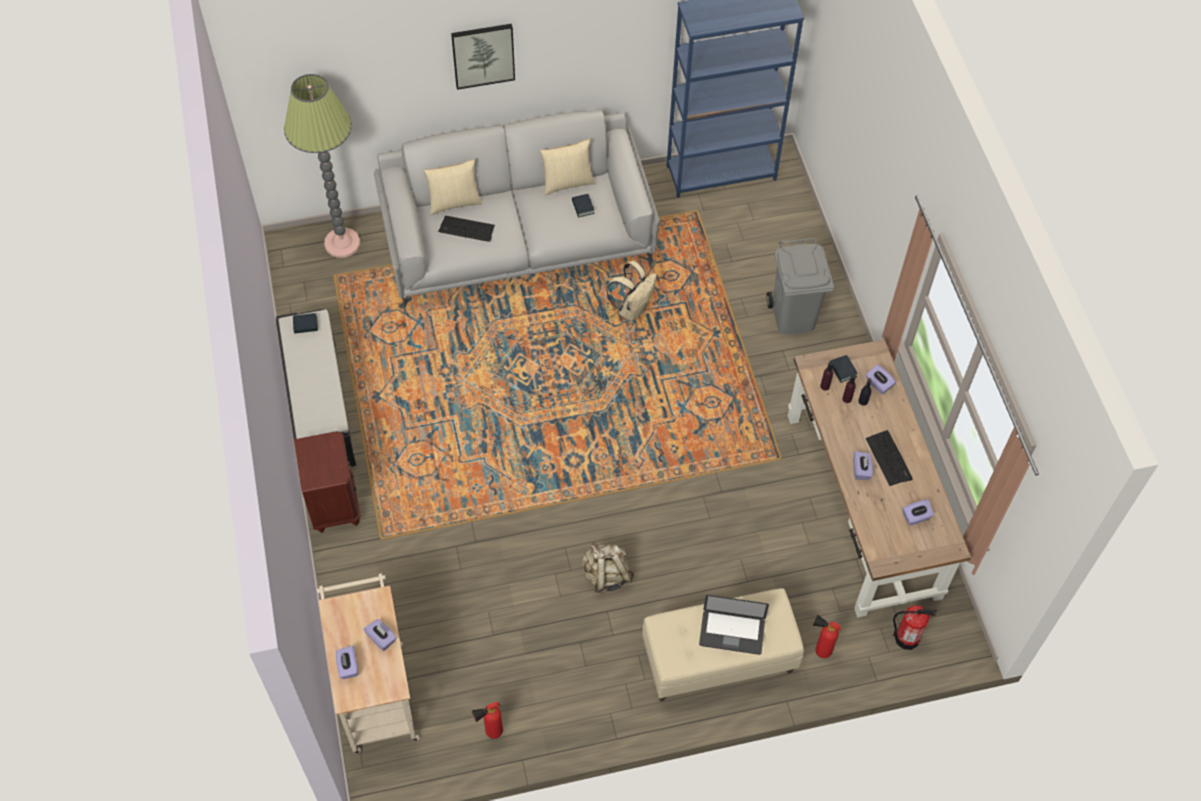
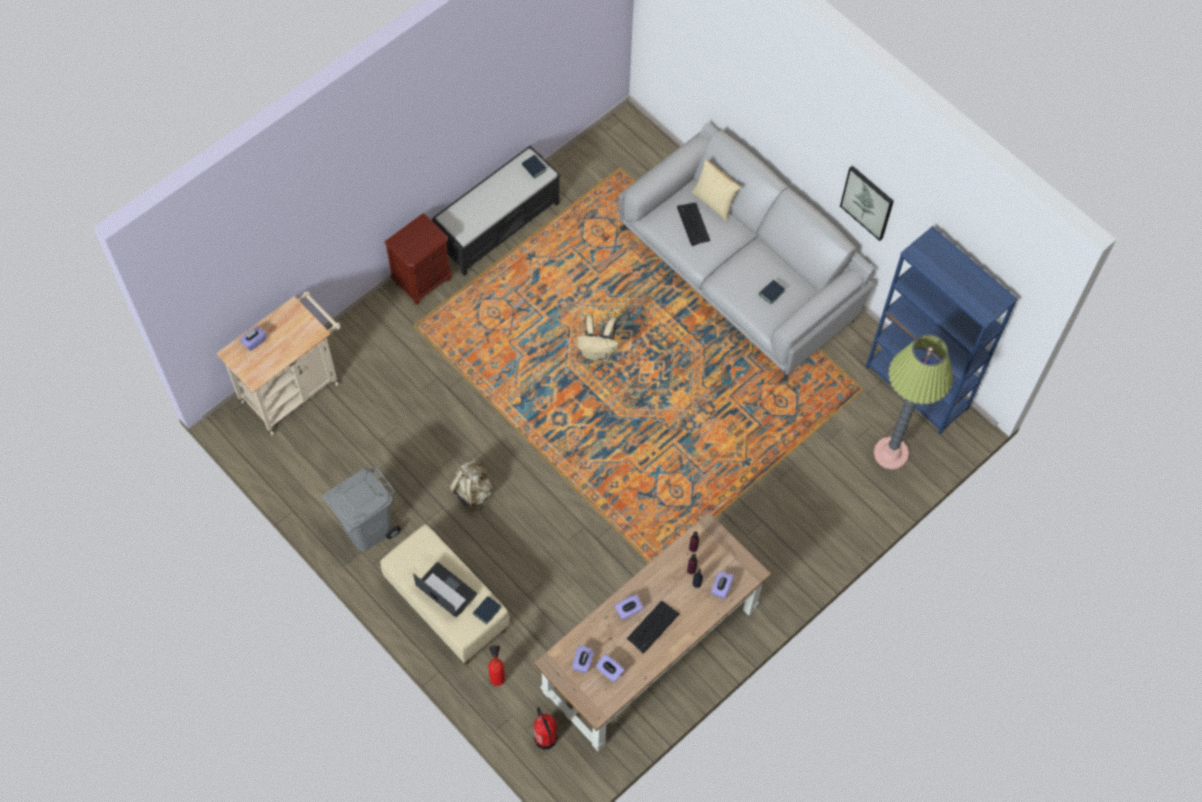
camera: 60 degrees right, 5 degrees up
(342, 243) = (653, 157): floor lamp -> floor lamp (891, 453)
(381, 638) = (286, 350): purple tissue box -> purple tissue box (583, 662)
(483, 55) = (795, 125): picture -> picture (867, 202)
(490, 733) = (302, 479): fire extinguisher -> none
(567, 182) = (790, 269): pillow -> none
(632, 308) = (728, 389): beige backpack -> beige backpack (598, 352)
(732, 633) = (446, 590): laptop -> laptop turned 150 degrees clockwise
(792, 316) = (802, 513): grey trash can -> grey trash can (367, 528)
(842, 370) = (717, 554): book -> book (487, 611)

